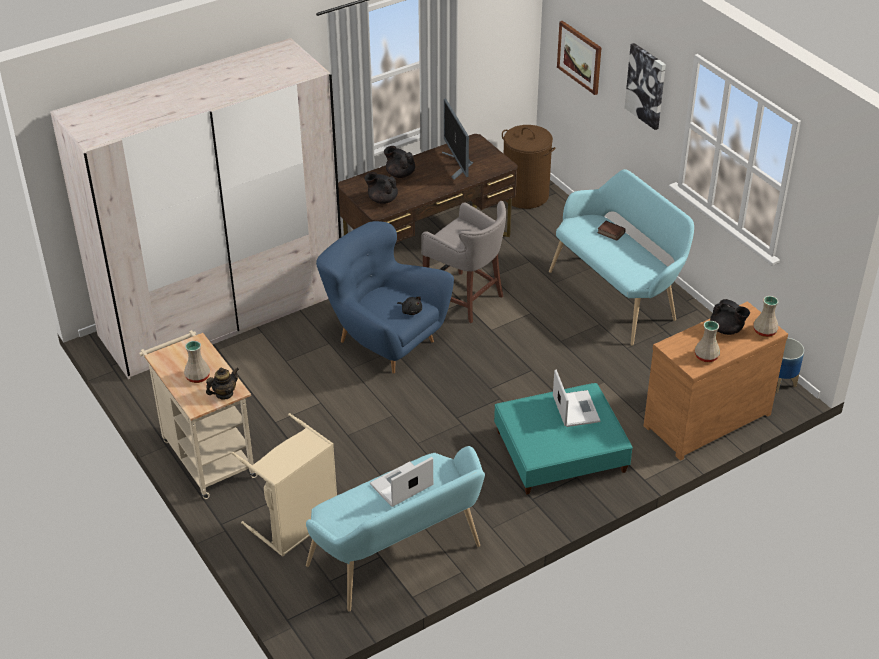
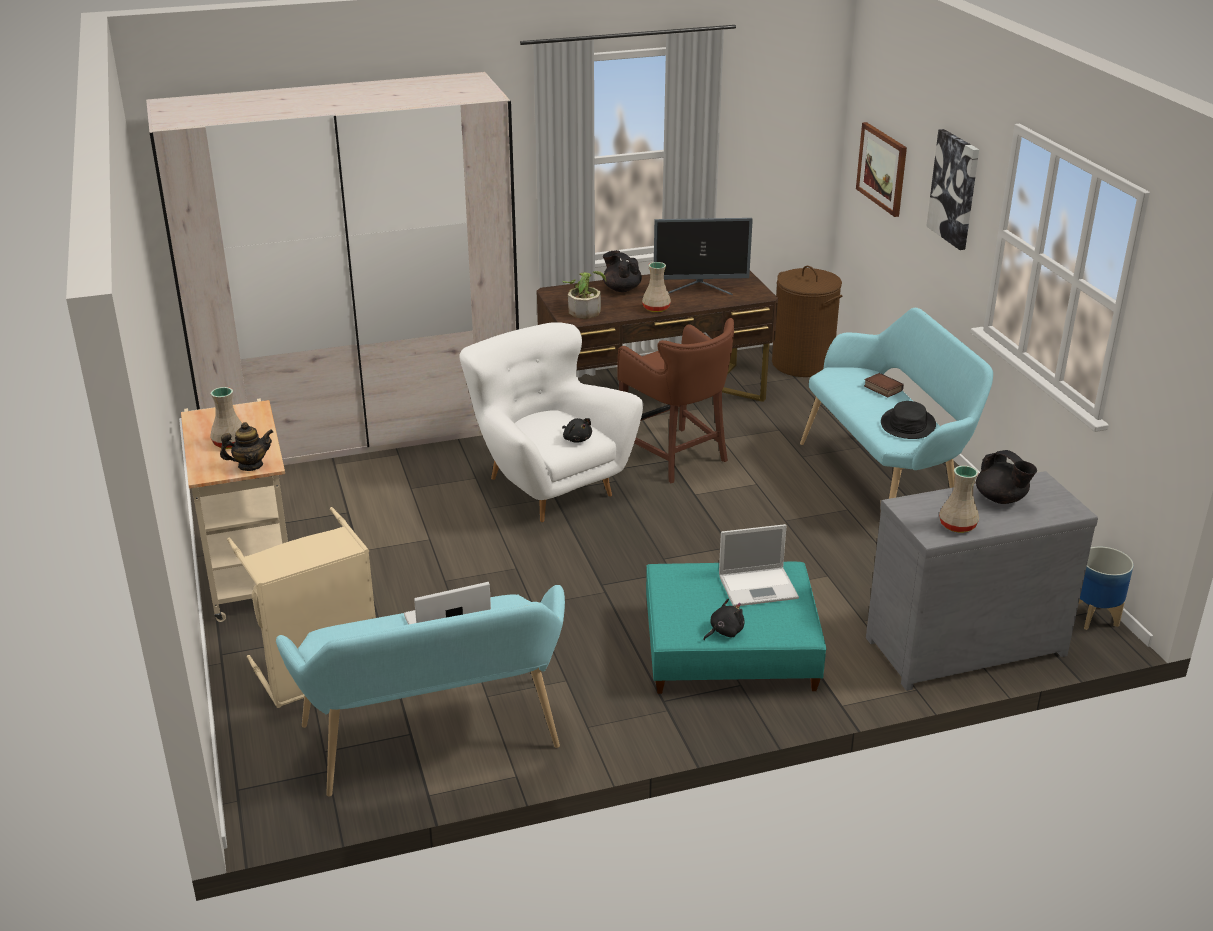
camera: 15 degrees right, 10 degrees down
(382, 199) = (585, 309): black teapot -> potted plant
(384, 341) = (547, 485): blue armchair -> white armchair
(458, 165) = (700, 289): monitor -> monitor turned 90 degrees counterclockwise
(466, 299) = (676, 457): grey stool -> brown stool
(565, 447) = (724, 631): none -> black plush toy
(575, 408) = (759, 586): laptop -> laptop turned 75 degrees clockwise
(637, 263) = (907, 424): none -> black hat
(704, 418) = (961, 643): brown dresser -> grey dresser
(764, 331) = (1060, 509): beige vase -> beige vase (655, 308)

